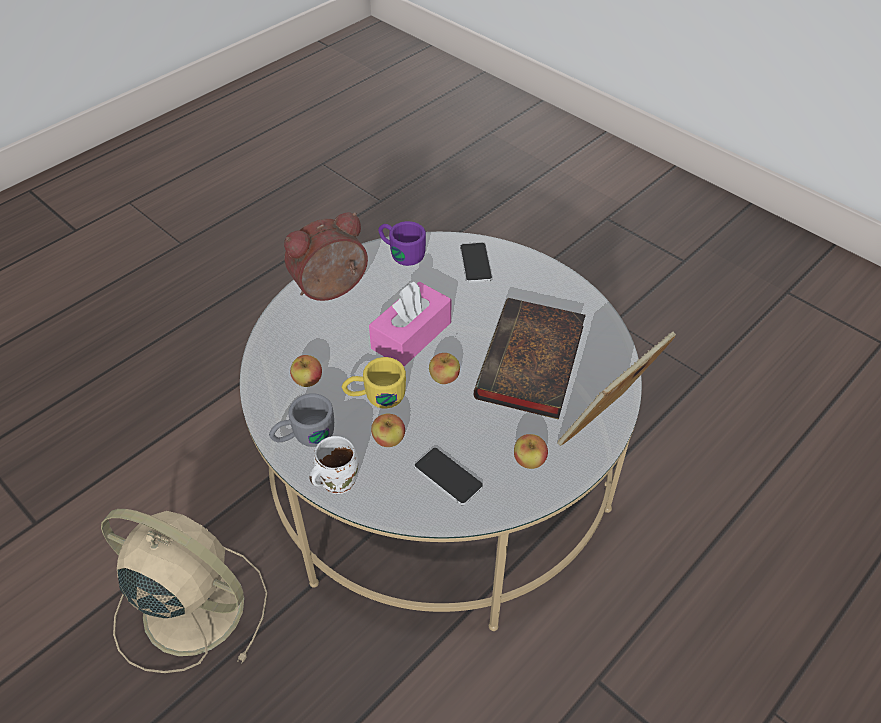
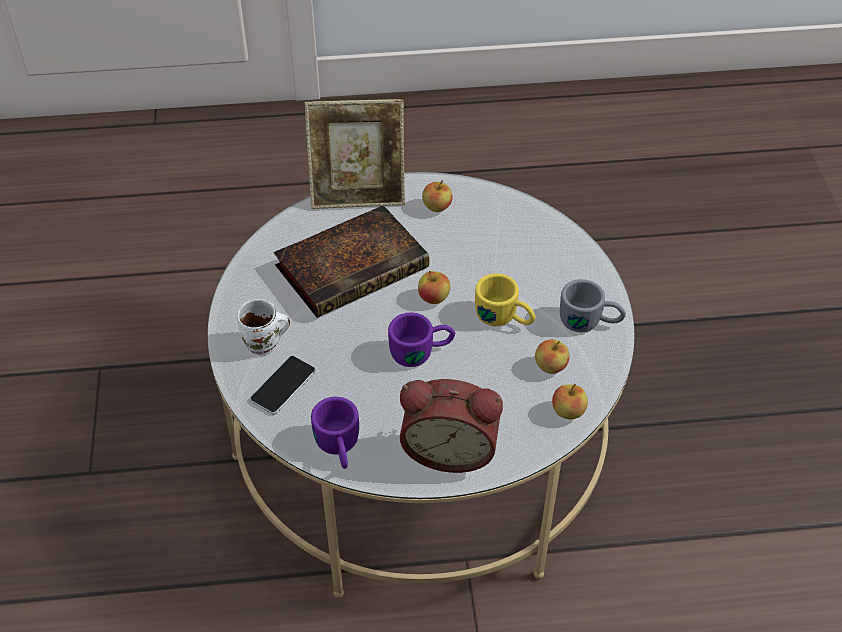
camera: 140 degrees left, 0 degrees up
(189, 606) = (716, 476): beige fan -> none
(335, 481) = (590, 275): white mug -> white mug (264, 345)
(389, 440) = (524, 279): apple -> apple (568, 412)
(411, 335) = (422, 351): pink tissue box -> purple mug
(448, 477) = (505, 231): phone -> none

